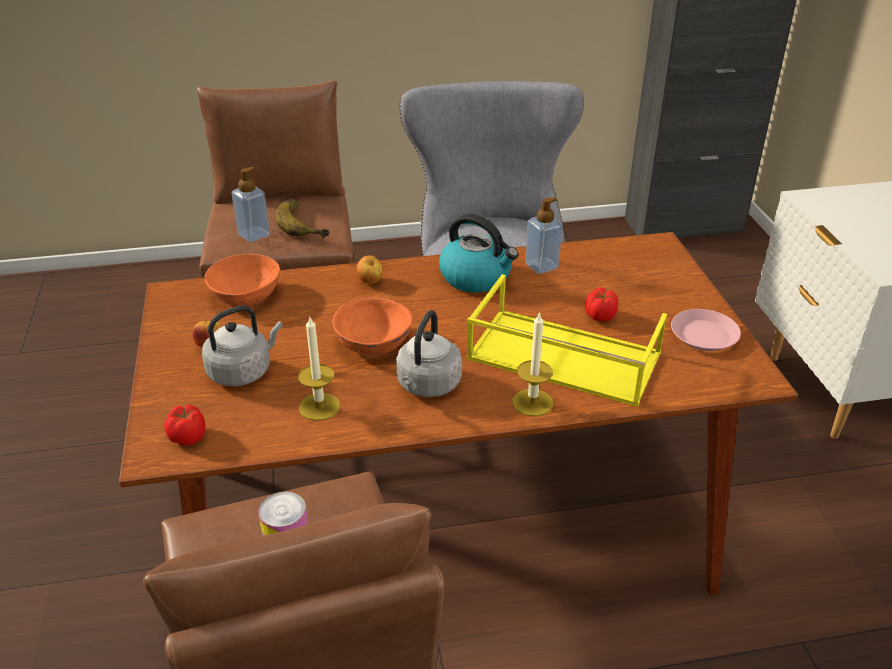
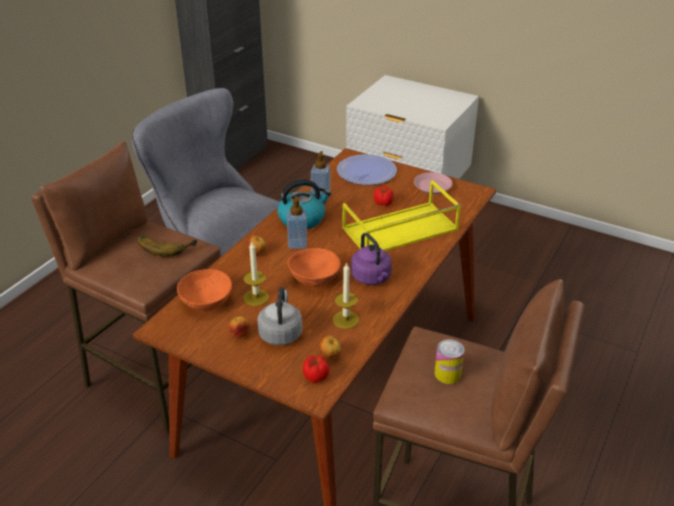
camera: 50 degrees left, 0 degrees up
(237, 429) = (330, 355): none -> apple
(254, 235) = (148, 269): soap dispenser -> soap dispenser (297, 244)
(427, 386) = (372, 278): grey kettle -> purple kettle
(532, 402) = (422, 255): candle -> candle (256, 297)
(647, 270) = (366, 171): none -> plate

